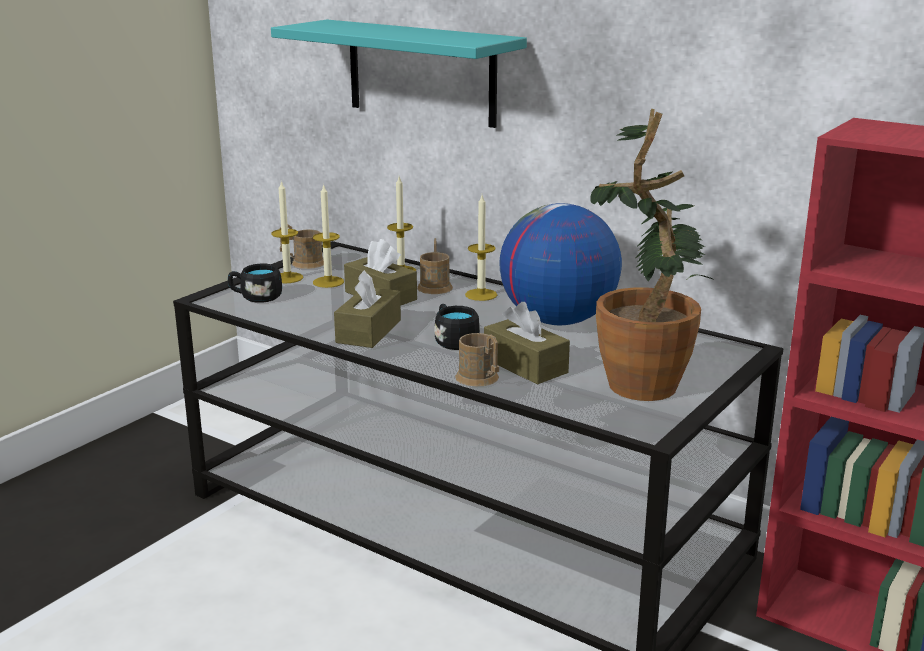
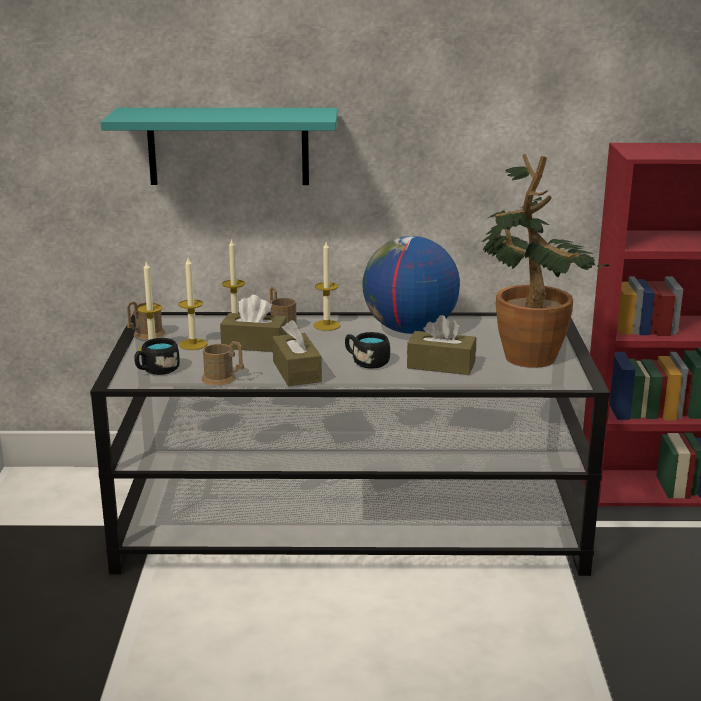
camera: 35 degrees left, 0 degrees up
(480, 379) = (431, 381): brown mug -> brown mug (223, 379)

